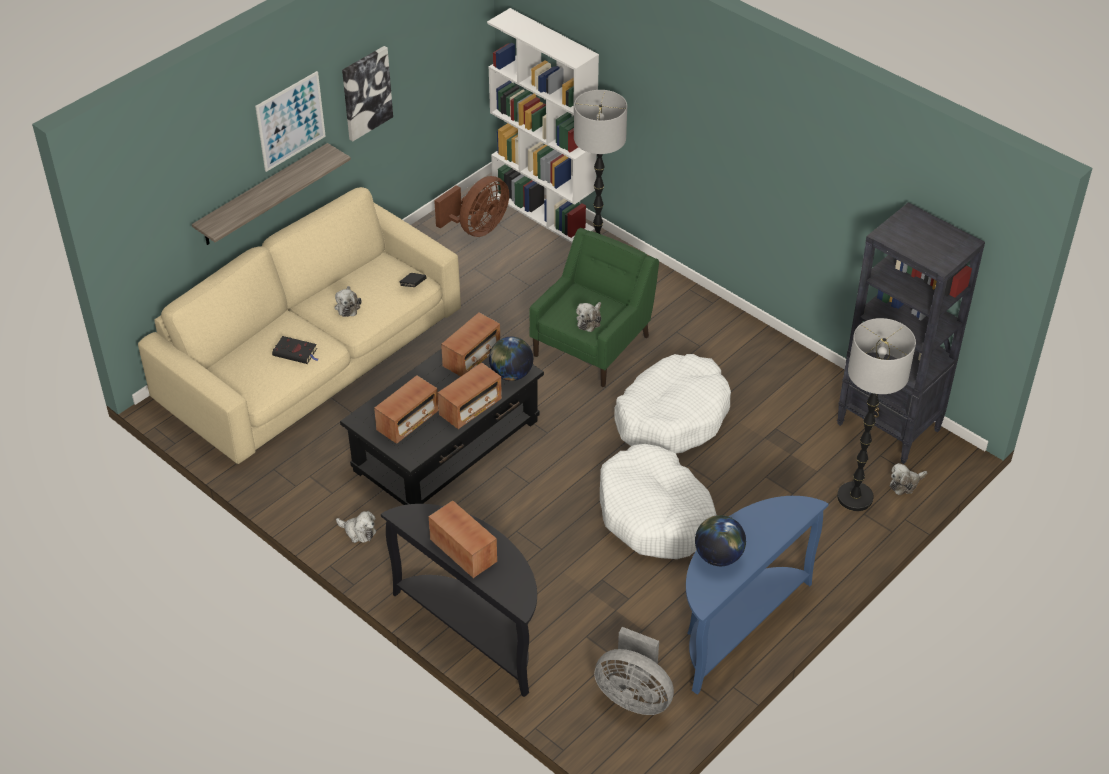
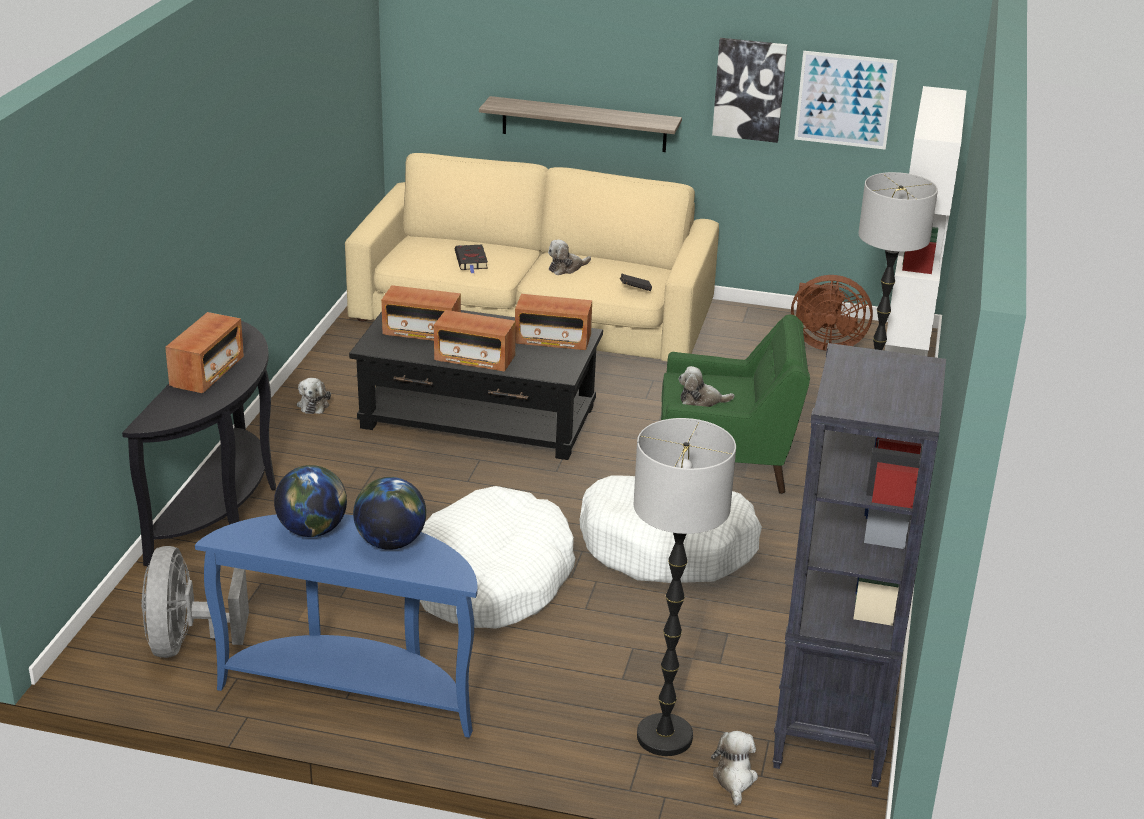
camera: 60 degrees right, 15 degrees down
(290, 121) = (637, 57): picture -> picture (844, 100)
(511, 374) = (549, 368): globe -> globe (390, 542)
(905, 484) = (734, 779): plush toy -> plush toy turned 60 degrees clockwise

